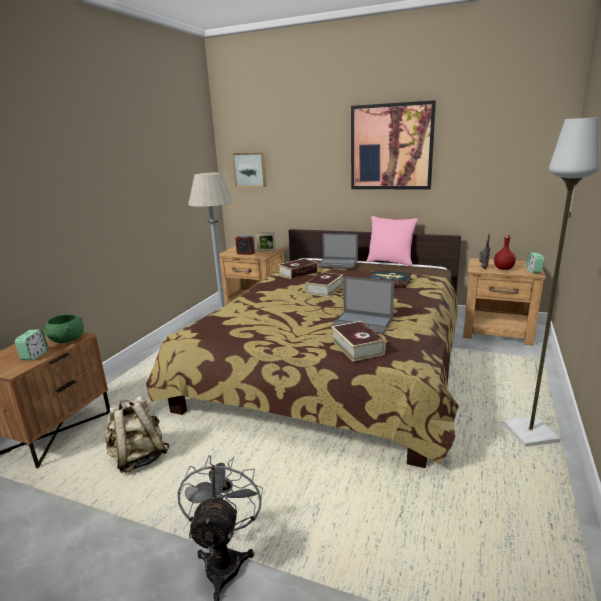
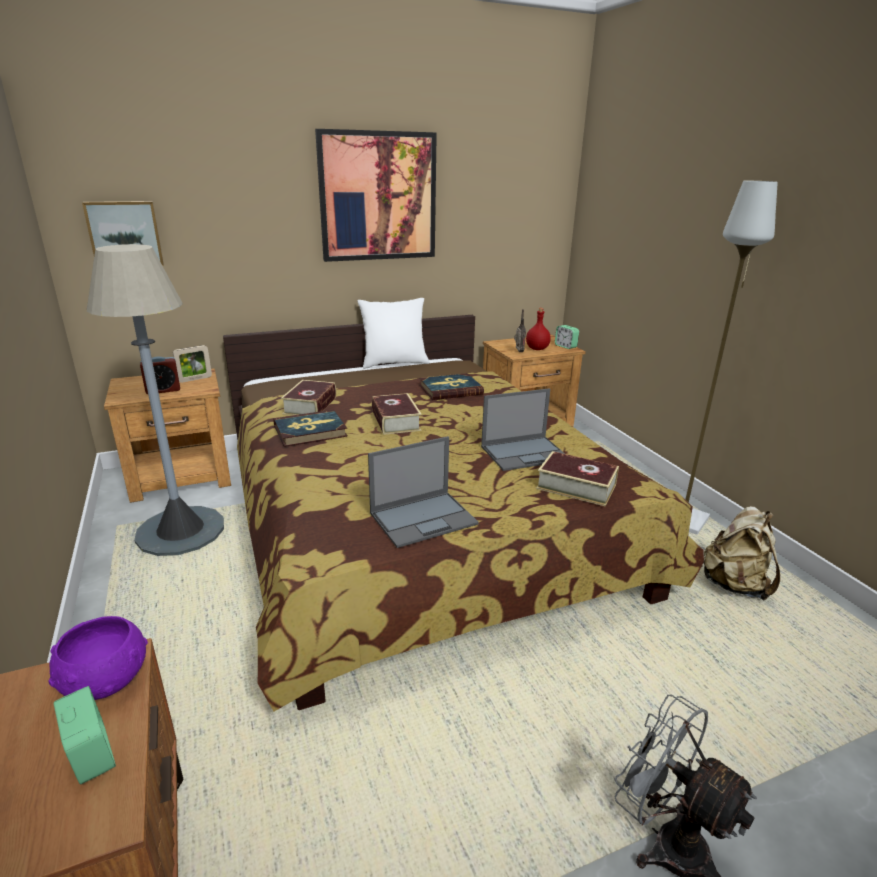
camera: 45 degrees left, 5 degrees up
(67, 339) = (104, 681): green bowl -> purple bowl
(138, 458) = (359, 813): beige backpack -> beige backpack (734, 584)
(275, 284) = (310, 431): none -> book
(338, 263) = (339, 378): laptop -> laptop (424, 518)
(390, 262) = (394, 363): pink pillow -> white pillow

